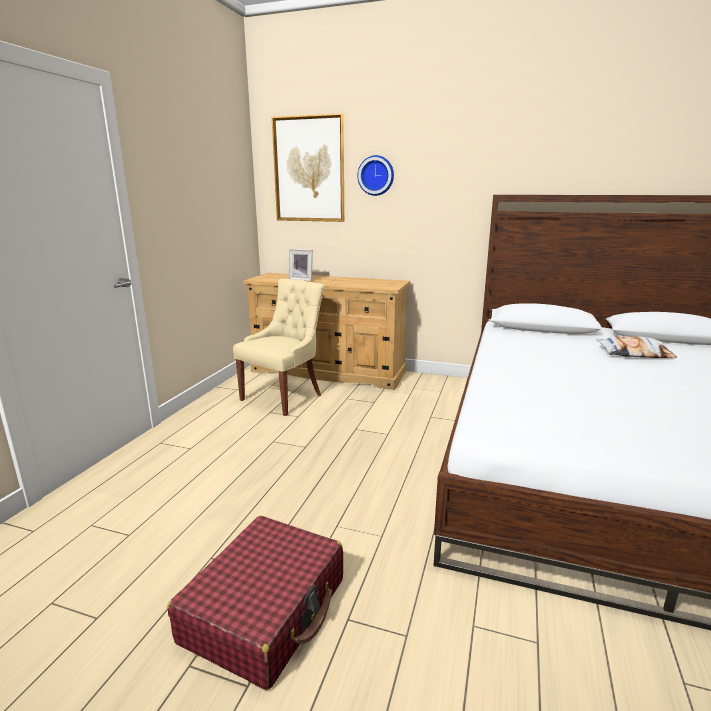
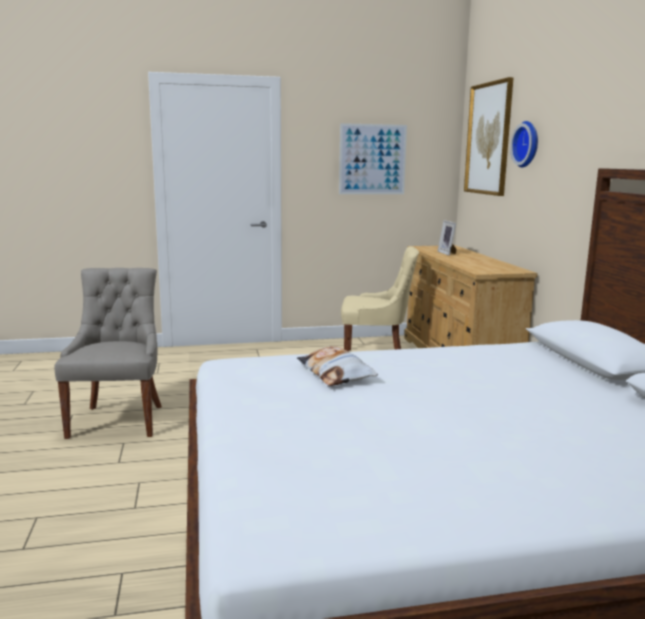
camera: 60 degrees right, 5 degrees down
(203, 190) = (372, 159): none -> picture
(266, 610) = (118, 420): red suitcase -> grey chair
(634, 353) = (573, 408): pillow -> pillow (336, 373)

